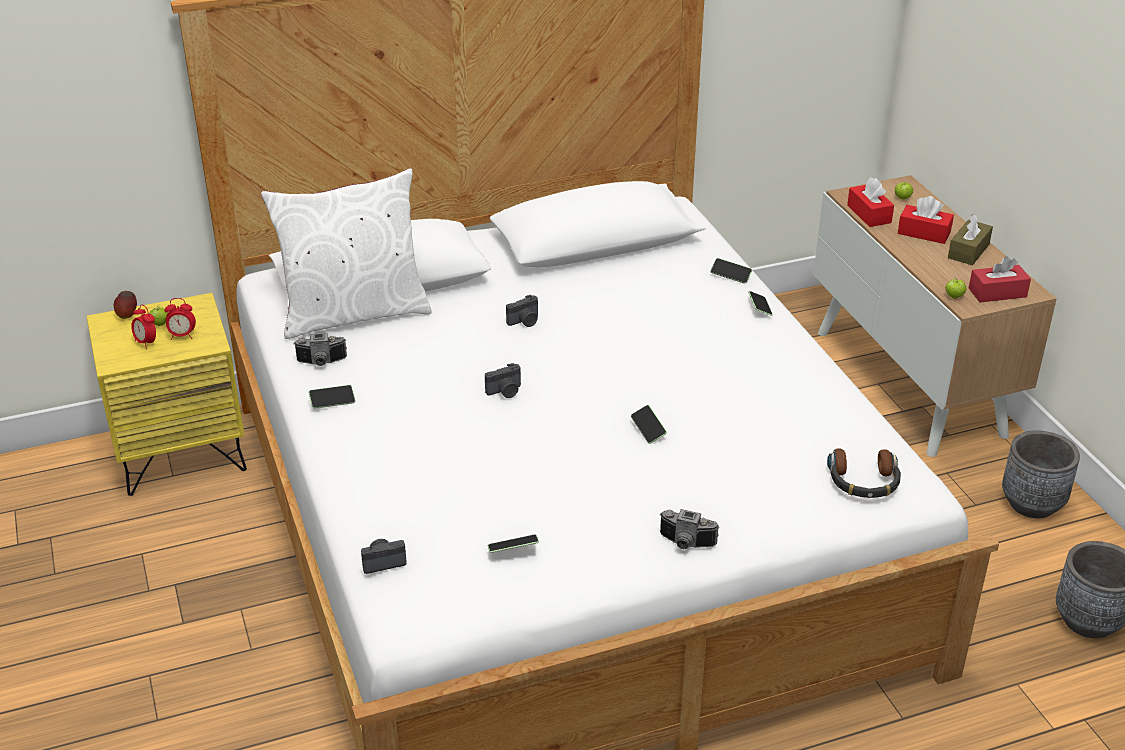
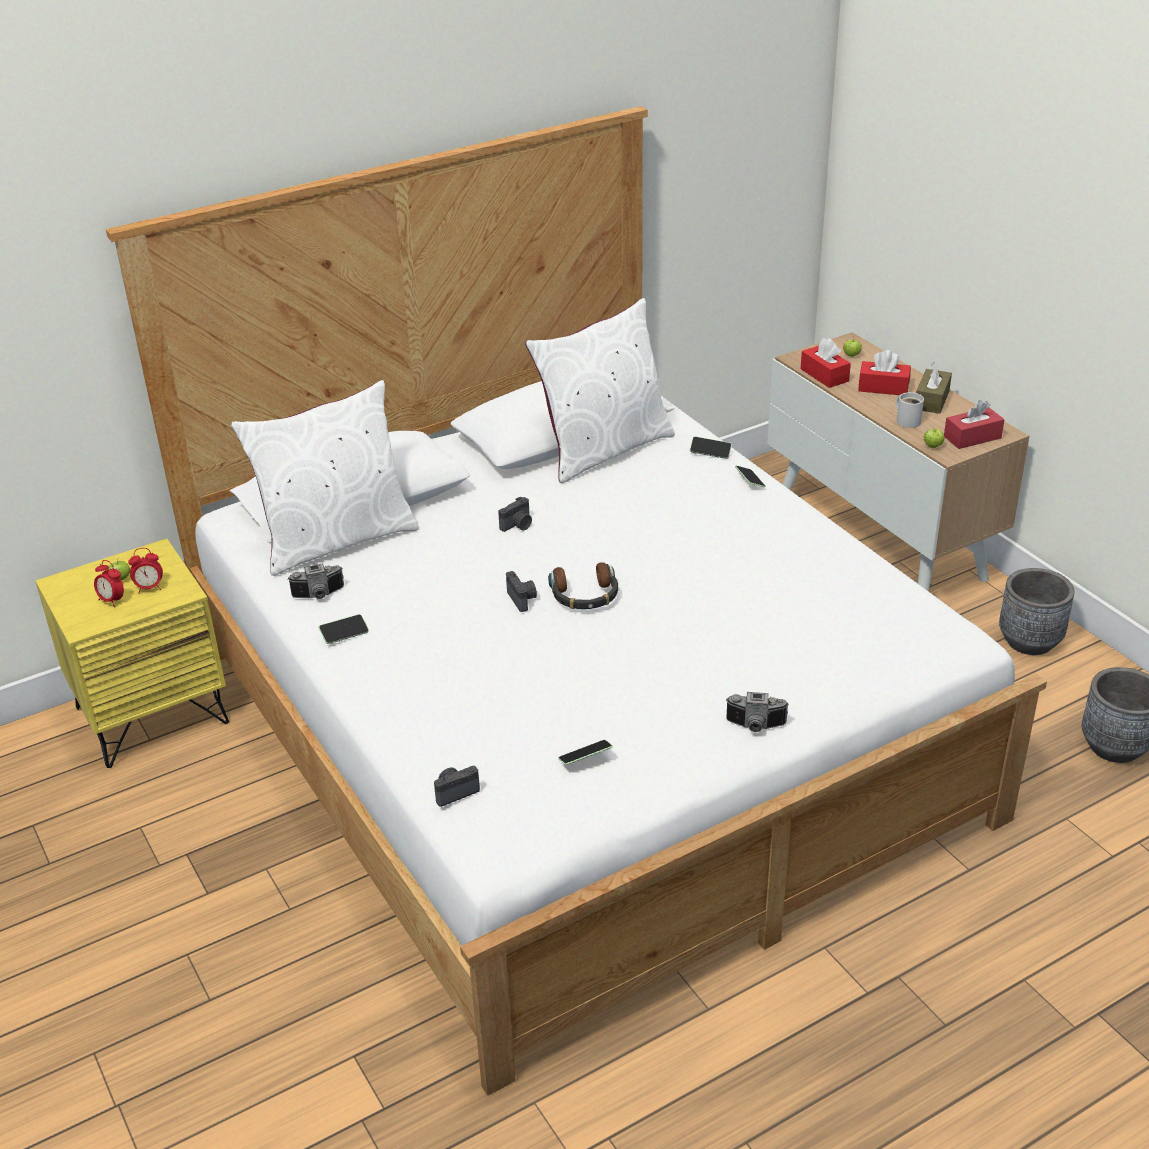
camera: 10 degrees left, 0 degrees up
(128, 316) = (82, 575): apple -> none
(505, 391) = (522, 599): camera -> camera turned 75 degrees counterclockwise
(629, 260) = (603, 449): none -> white pillow
(648, 429) = (679, 617): phone -> none
(863, 481) = (908, 639): headphones -> headphones (584, 595)
(937, 268) = (907, 420): none -> white mug

